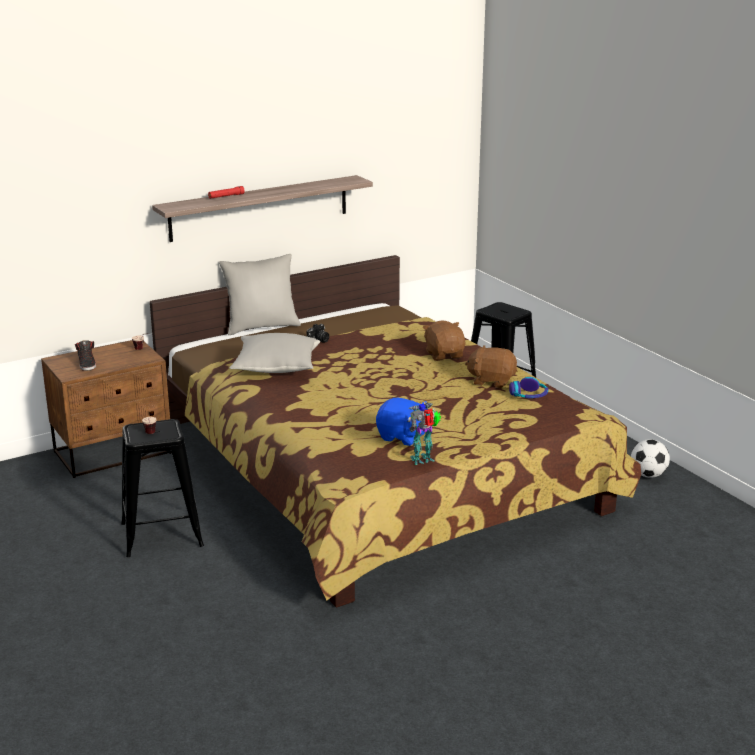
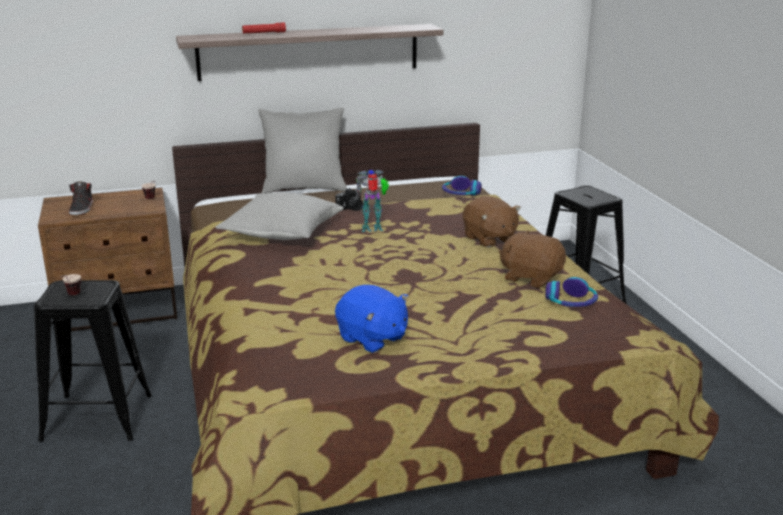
camera: 15 degrees right, 0 degrees up
(400, 319) = (460, 194): none -> headphones
(423, 460) = (378, 376): toy robot -> toy robot (373, 229)
(444, 355) = (489, 239): brown plush toy -> brown plush toy turned 150 degrees clockwise
(648, 475) = (739, 427): football -> none

